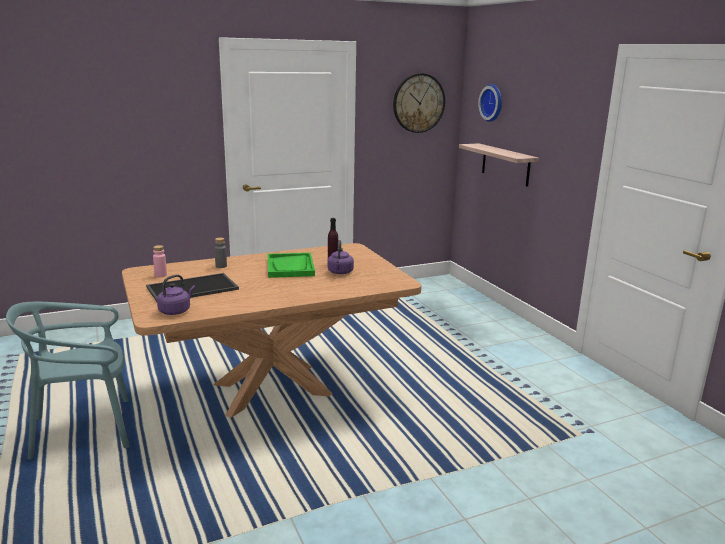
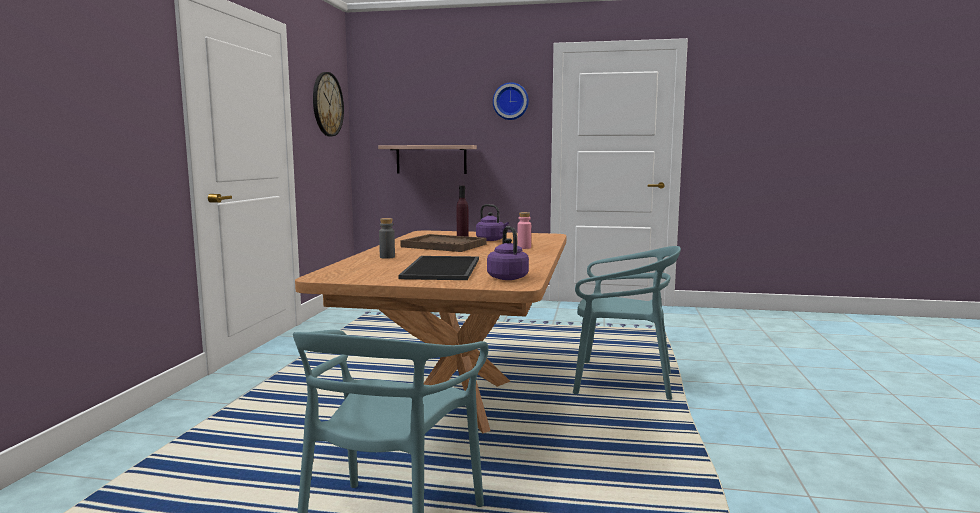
camera: 55 degrees left, 10 degrees down
(161, 275) = (364, 272): pink bottle -> pink bottle (524, 247)
(290, 267) = (444, 245): green tray -> brown tray
(389, 446) = (622, 381): none -> turquoise chair
(493, 103) = (402, 103): wall clock -> wall clock (511, 101)

